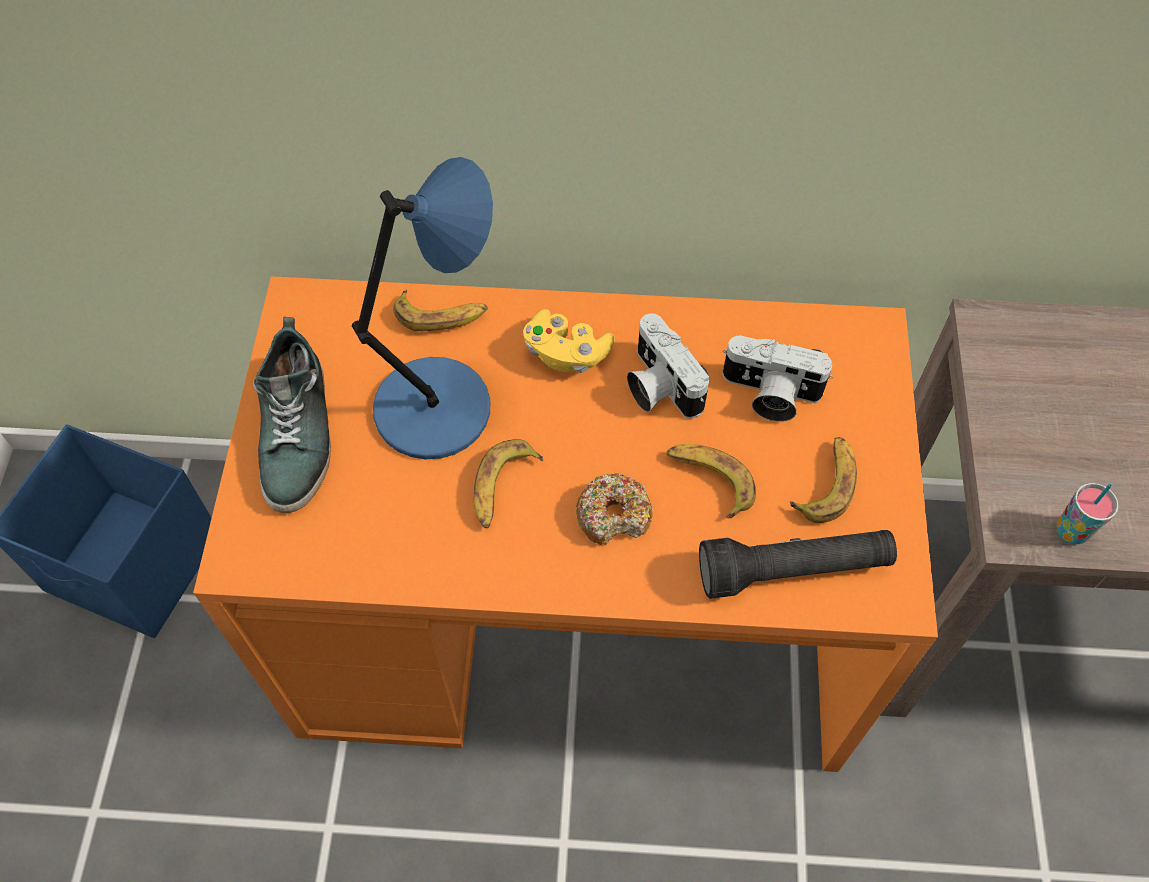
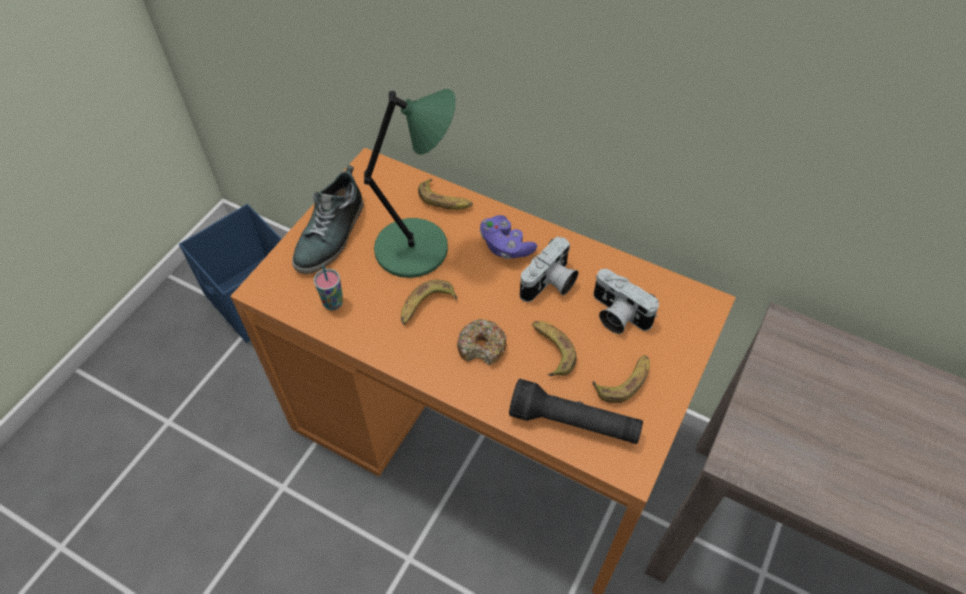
camera: 25 degrees right, 5 degrees down
(439, 405) = (416, 248): blue table lamp -> green table lamp
(566, 353) = (505, 246): yellow game controller -> purple game controller
(658, 386) = (550, 284): camera -> camera turned 135 degrees counterclockwise
(1071, 532) = (773, 475): cup -> cup (333, 303)

